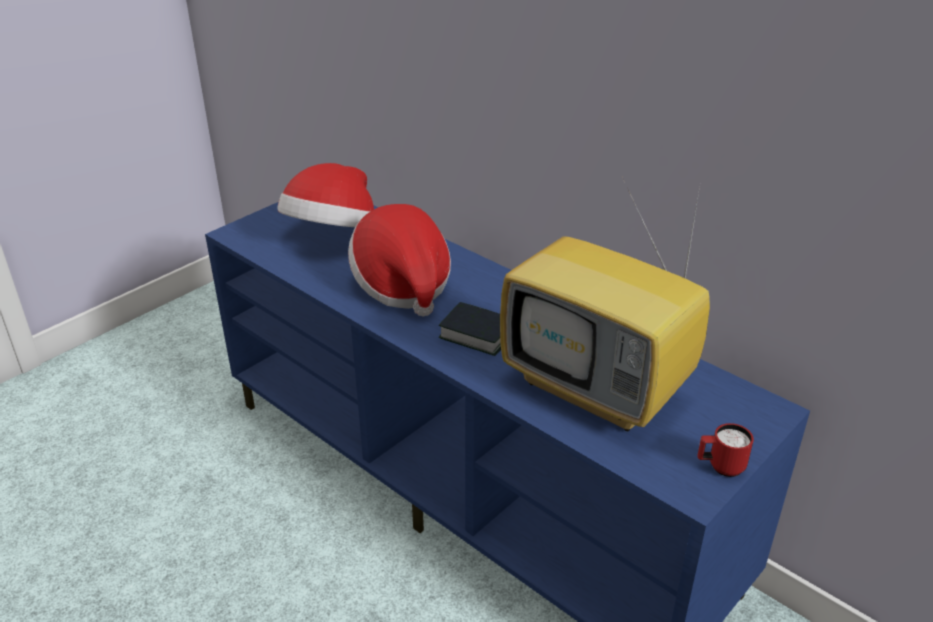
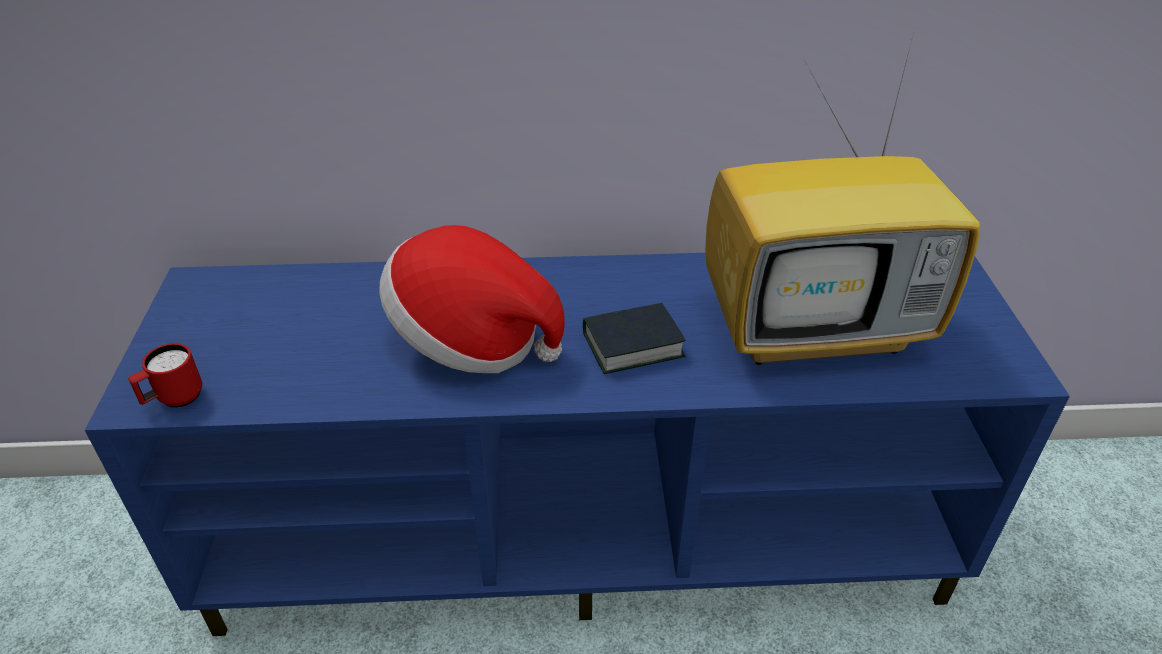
camera: 45 degrees left, 5 degrees up
(332, 234) = (287, 327): hat -> none
(720, 467) = (998, 335): red mug -> red mug (174, 399)

